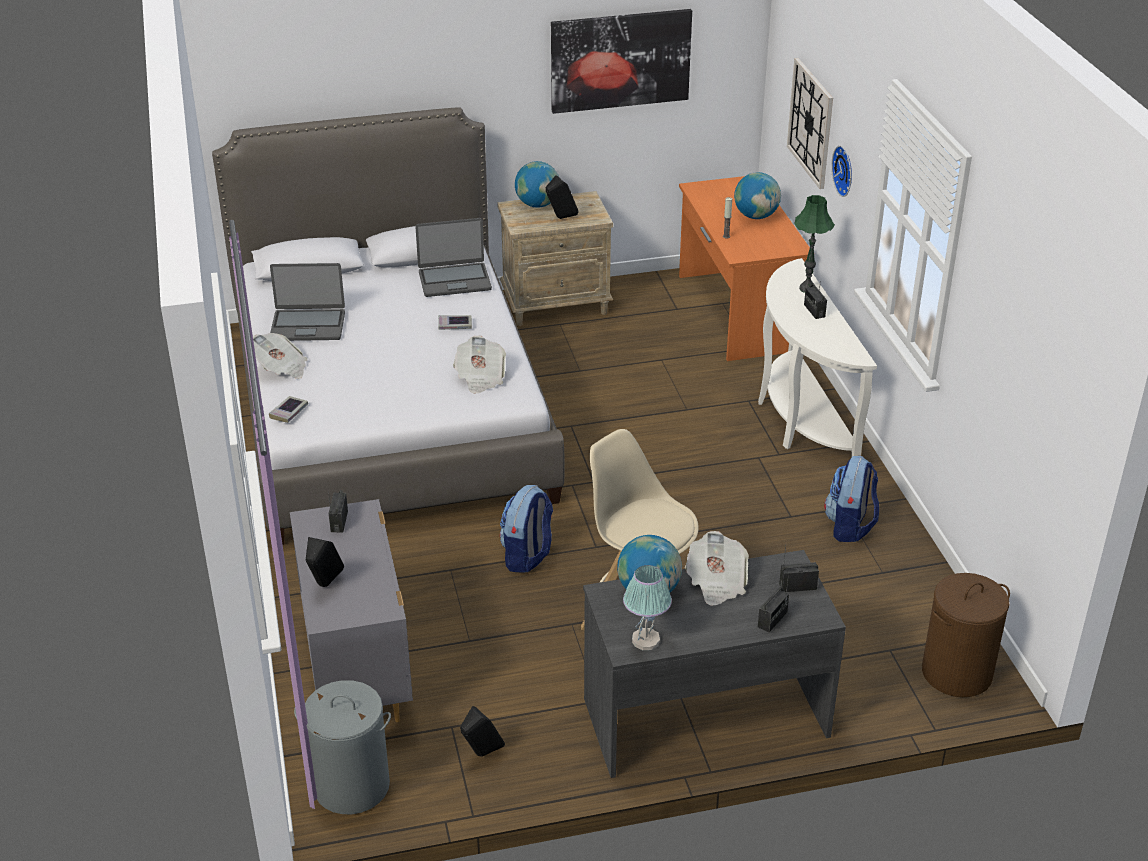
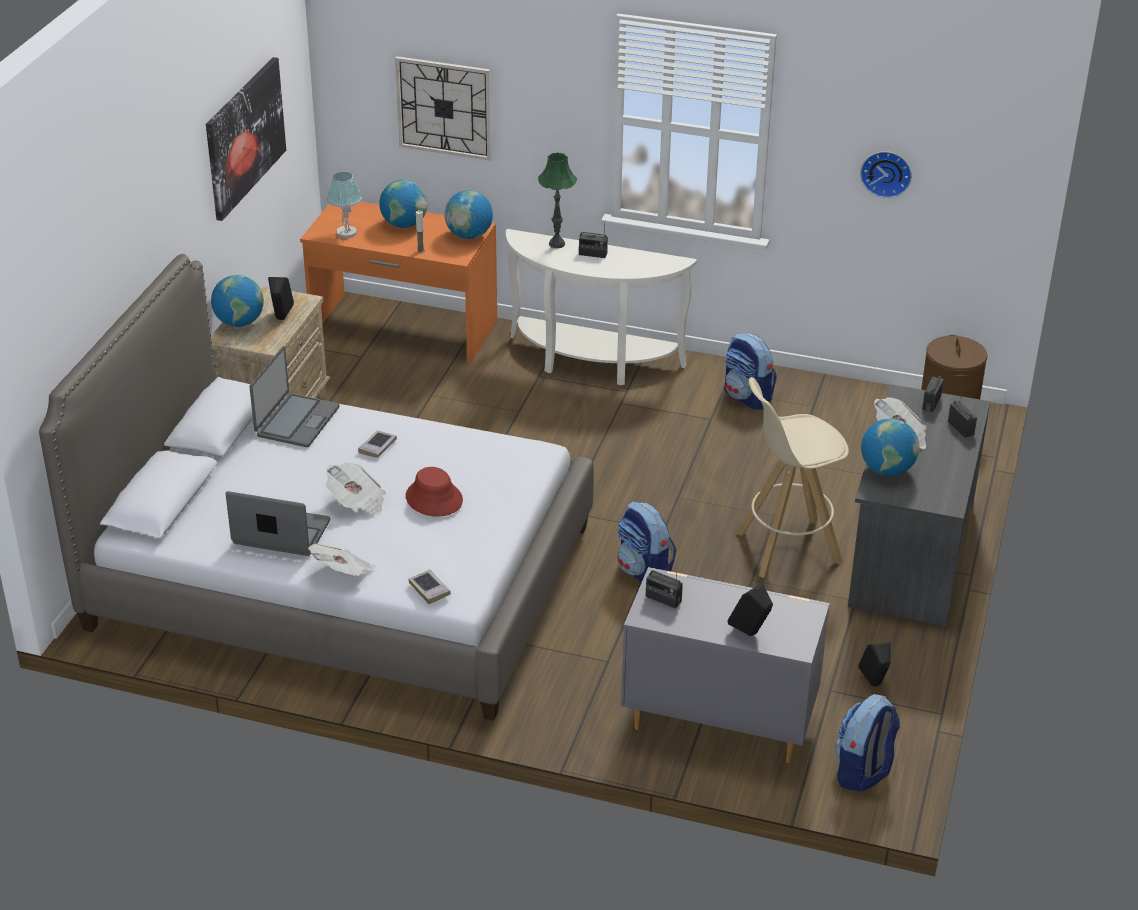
camera: 60 degrees left, 0 degrees up
(308, 325) = (281, 533): laptop -> laptop turned 105 degrees counterclockwise
(351, 786) = (863, 772): grey laundry basket -> backpack
(409, 373) = (433, 499): none -> red hat
(480, 377) = (482, 461): newspaper -> newspaper (357, 502)
(645, 640) = (944, 492): table lamp -> table lamp (346, 233)
(777, 249) = (469, 235): none -> globe
(845, 170) = (536, 126): wall clock -> wall clock (886, 172)

